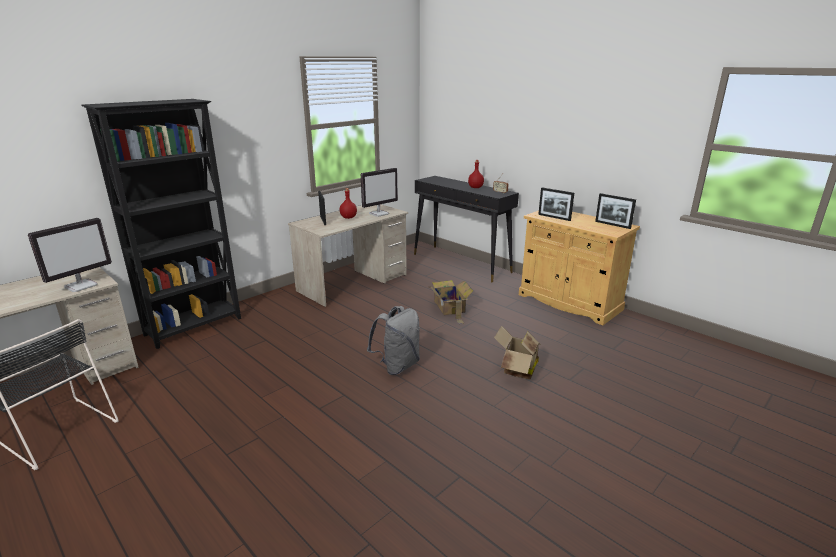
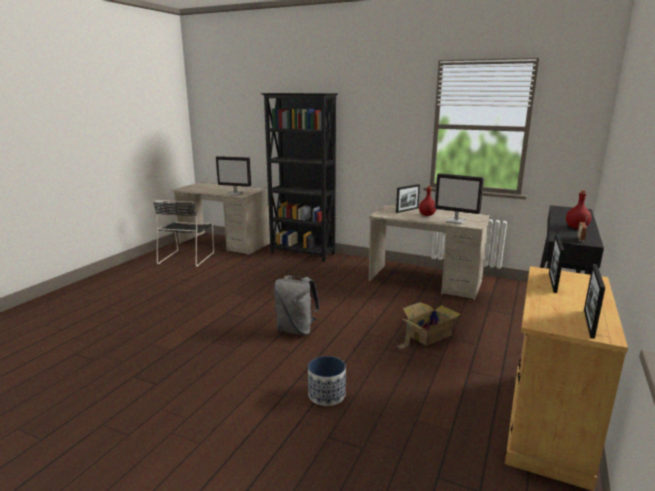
camera: 70 degrees right, 5 degrees down
(516, 370) = (326, 395): cardboard box -> planter

